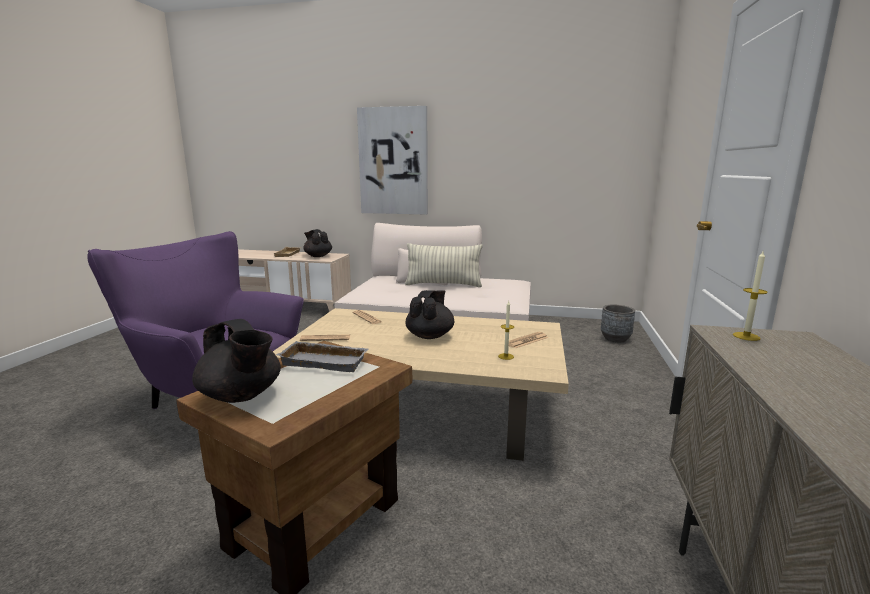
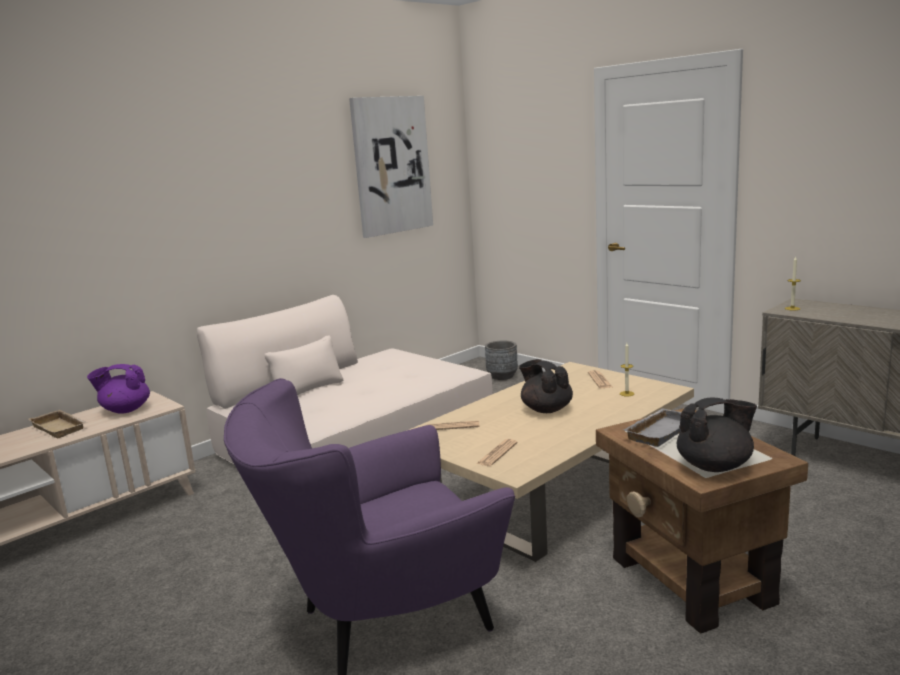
camera: 55 degrees left, 0 degrees up
(318, 256) = (125, 410): black teapot -> purple teapot
(393, 161) = (201, 229): picture -> picture (391, 165)
(443, 285) = (347, 381): pillow -> none

